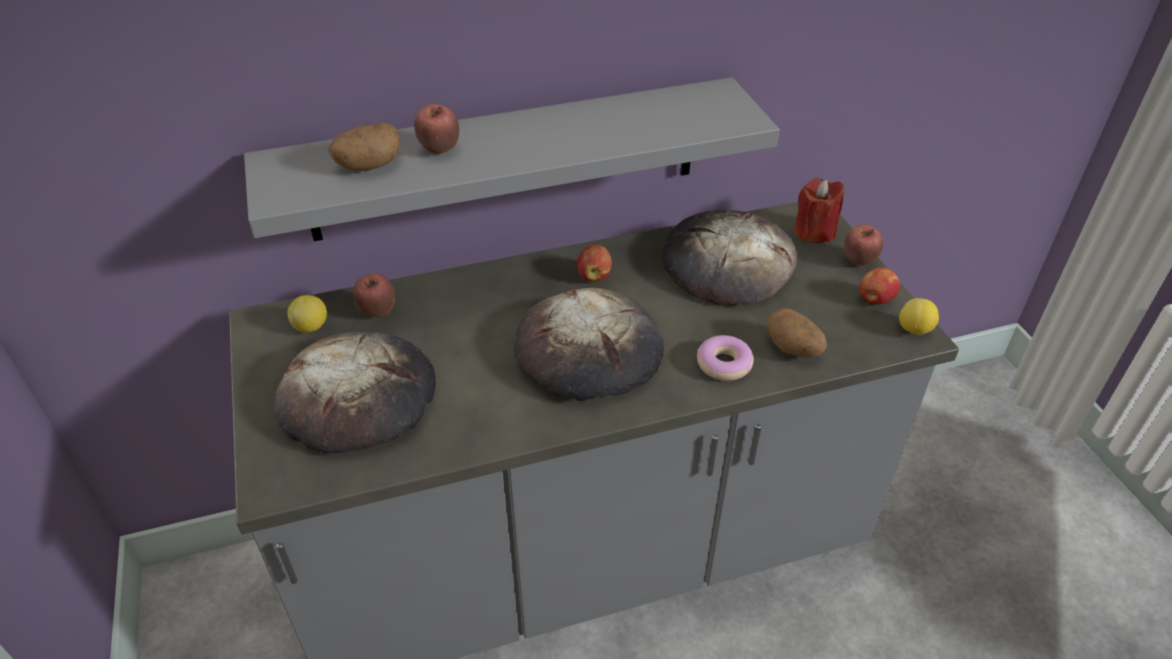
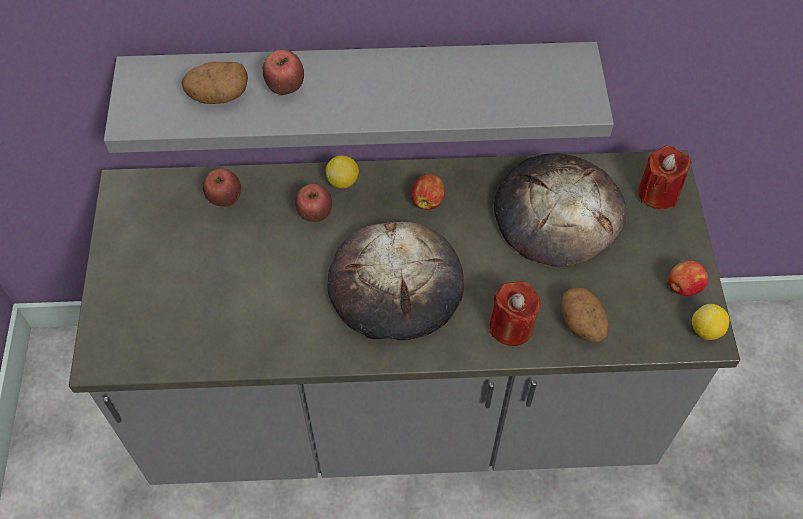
camera: 15 degrees right, 15 degrees up
(311, 327) = (165, 203): lemon -> lemon (343, 181)
(359, 398) = (188, 288): bread -> none
(723, 364) = (511, 326): donut -> red candle
(858, 261) = (687, 238): apple -> apple (315, 214)

